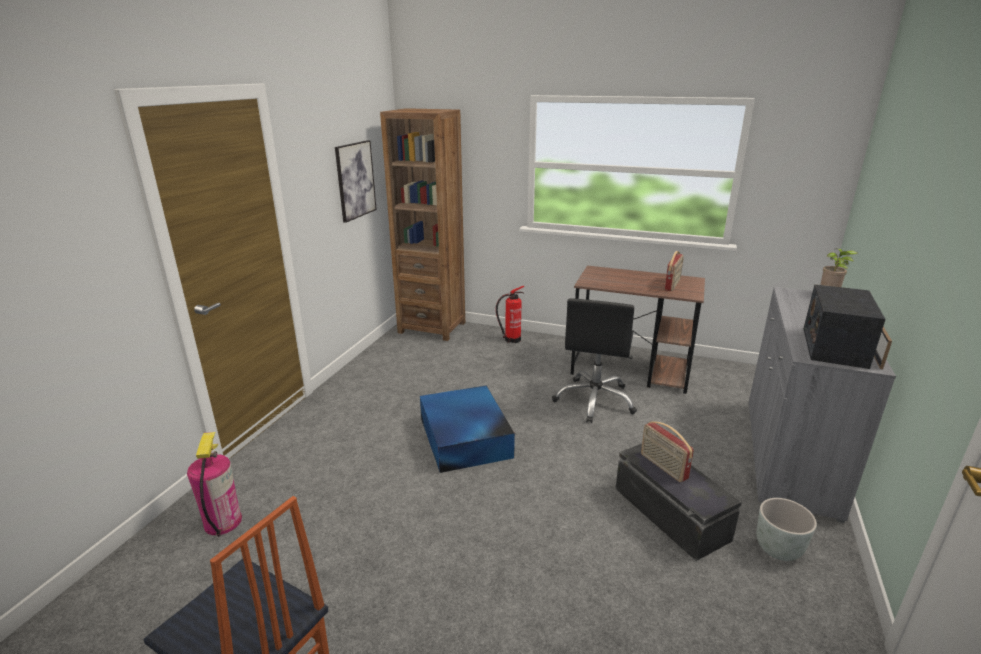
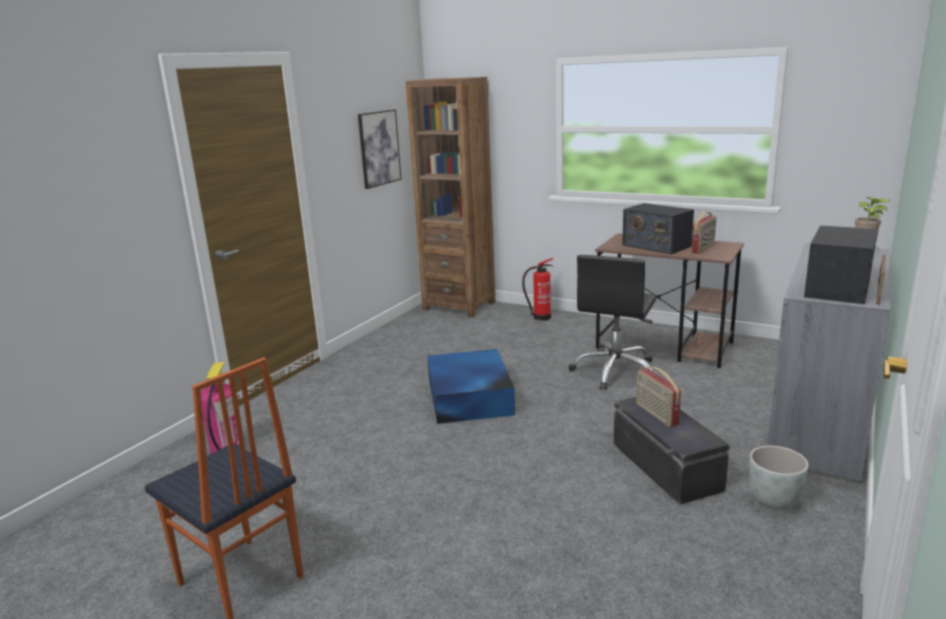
camera: 10 degrees right, 5 degrees down
(628, 281) = (656, 245): none -> radio

